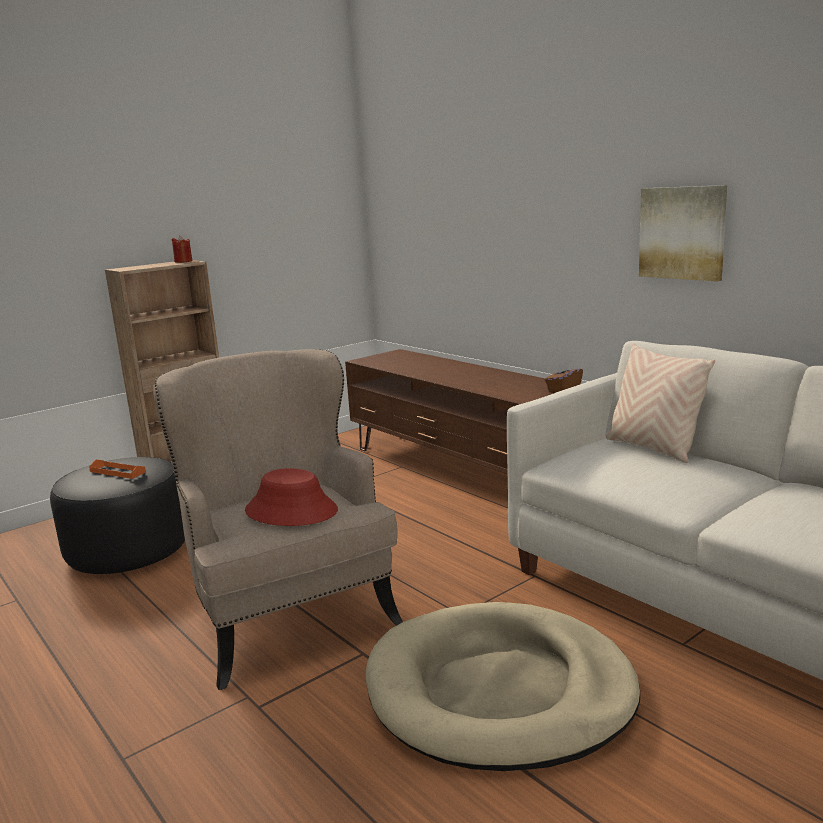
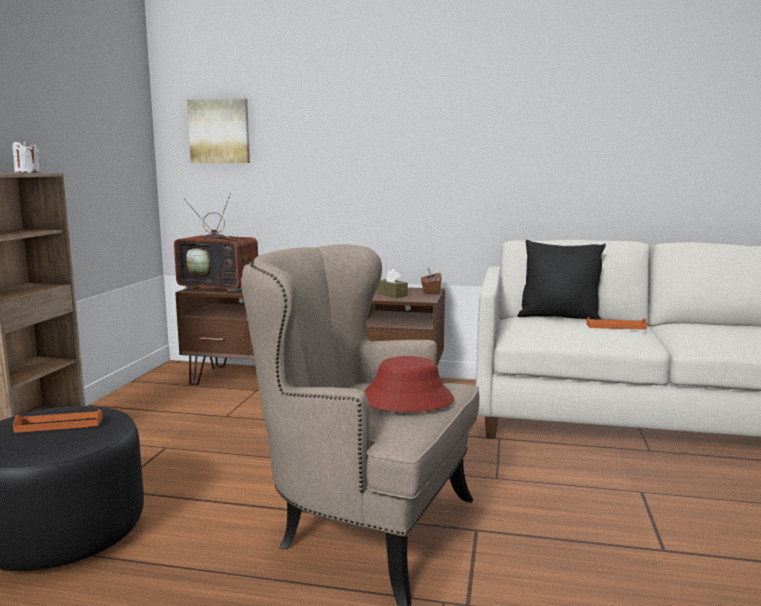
camera: 40 degrees left, 5 degrees down
(183, 261) = (27, 172): red candle -> white candle
(388, 361) = (222, 288): none -> television
(499, 691) = (609, 516): beige dog bed -> none
(514, 389) = (391, 294): none -> brown tissue box
(653, 448) = (558, 317): beige pillow -> black pillow
(682, 233) = (525, 160): picture -> picture (219, 131)
(684, 474) = (616, 326): none -> orange tray

